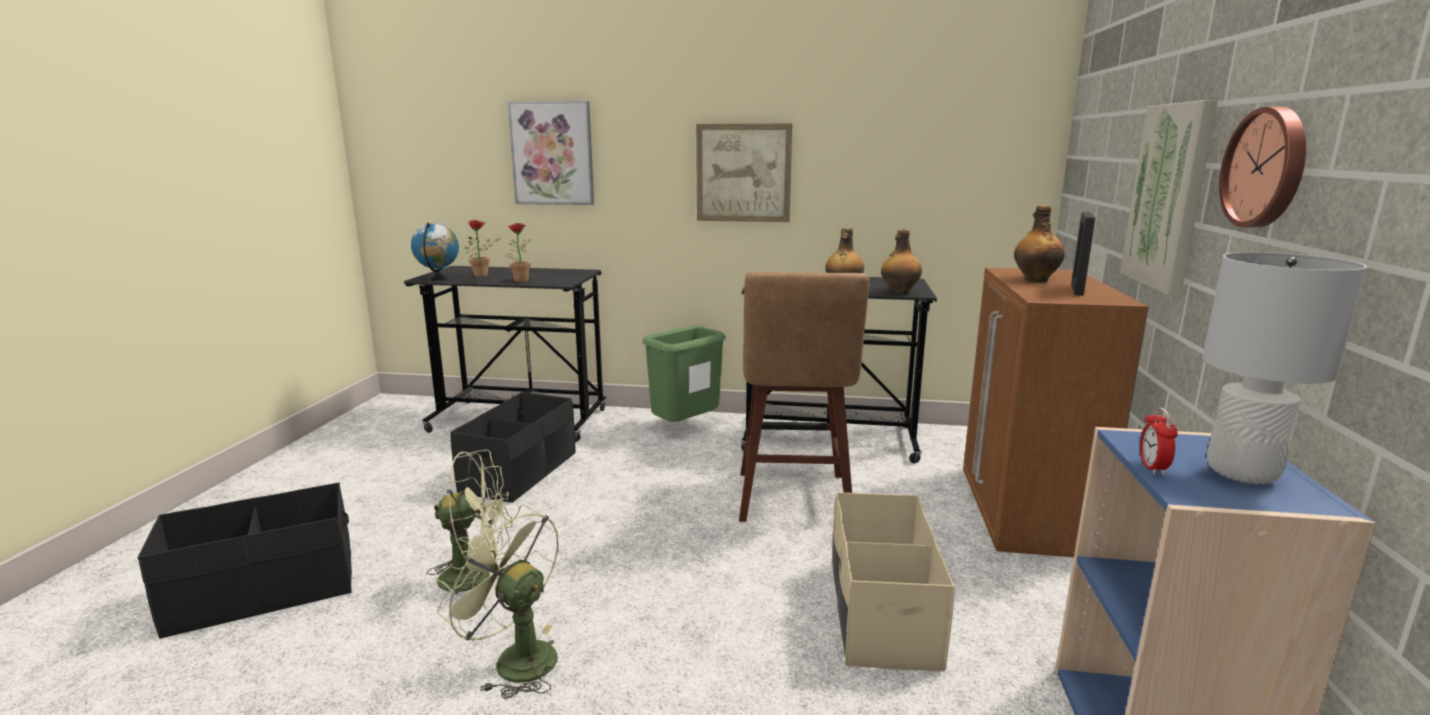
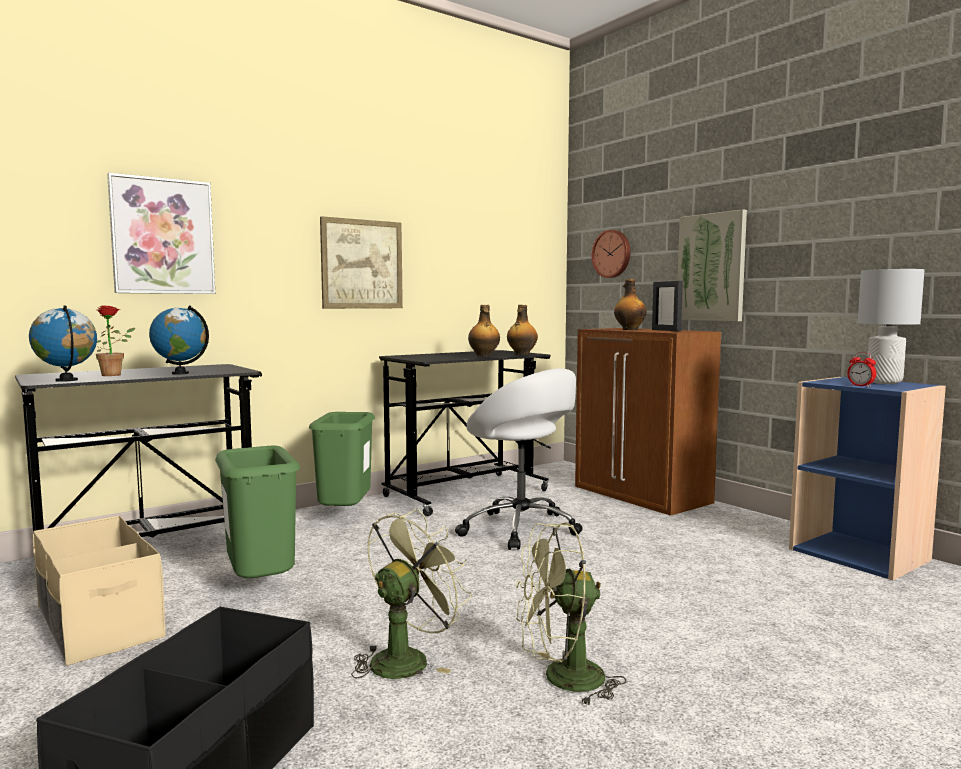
camera: 45 degrees left, 10 degrees down
(519, 280) = (180, 373): potted plant -> globe
(520, 472) = (260, 587): black storage box -> green trash can
(793, 500) = (521, 529): brown stool -> white office chair
(881, 612) = (685, 559): beige storage box -> beige storage box (98, 622)
(1267, 168) = (804, 240): wall clock -> wall clock (612, 254)

